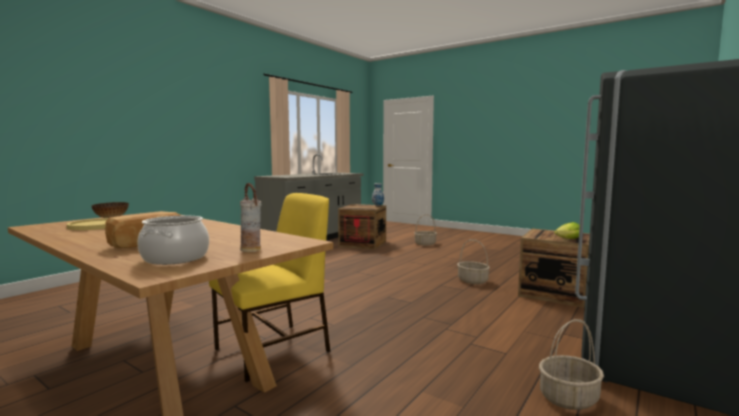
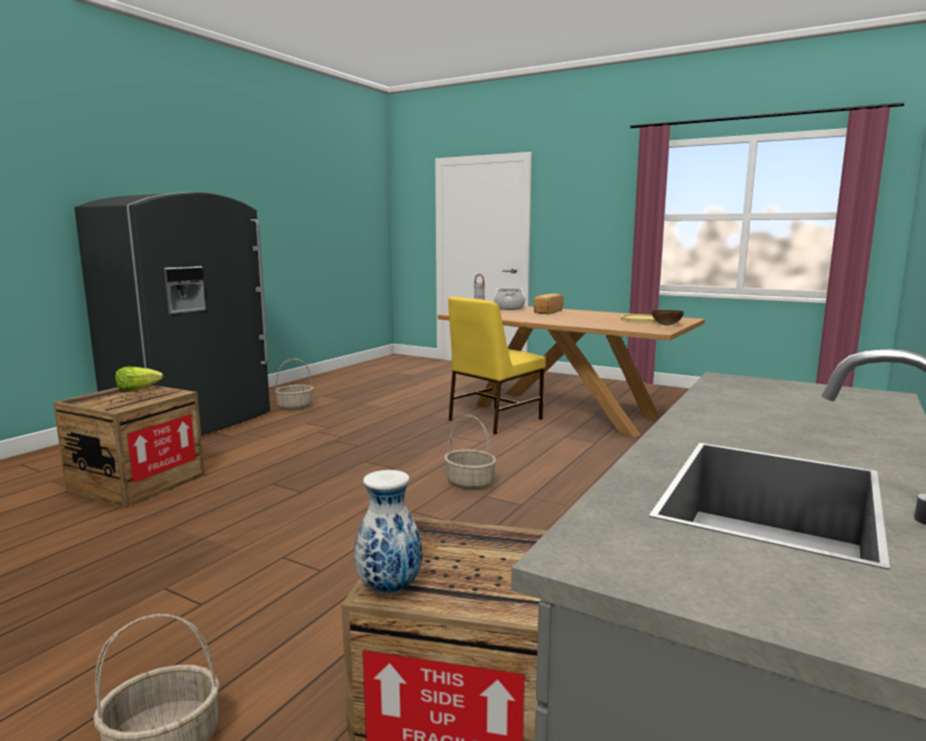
camera: 175 degrees right, 5 degrees up
(473, 281) = (233, 503): basket -> basket (469, 483)

